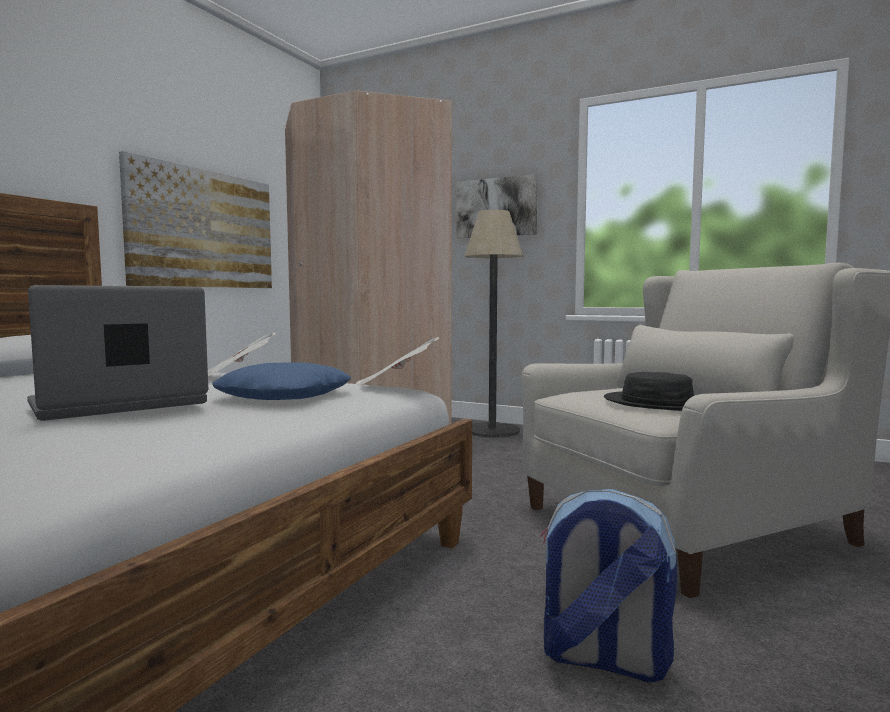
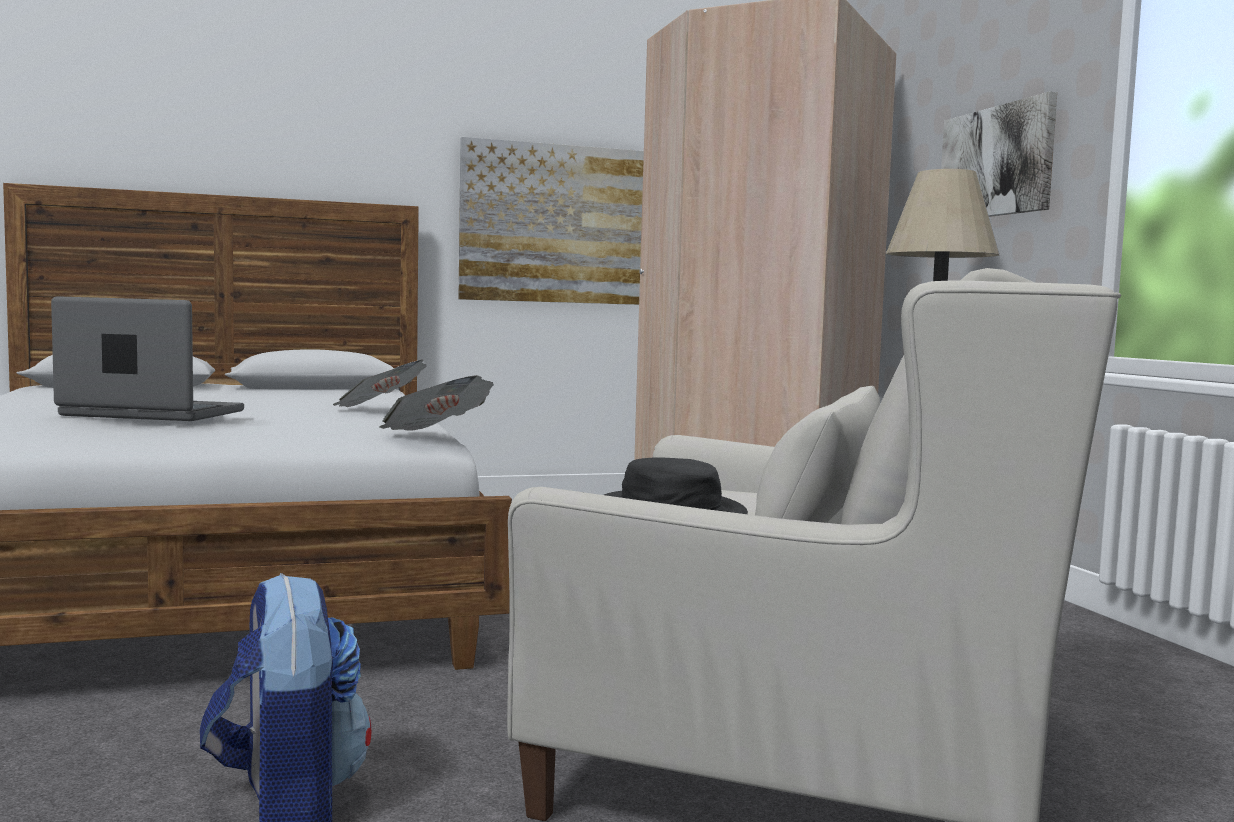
camera: 45 degrees right, 0 degrees up
(283, 396) = (296, 428): blue pillow -> none

